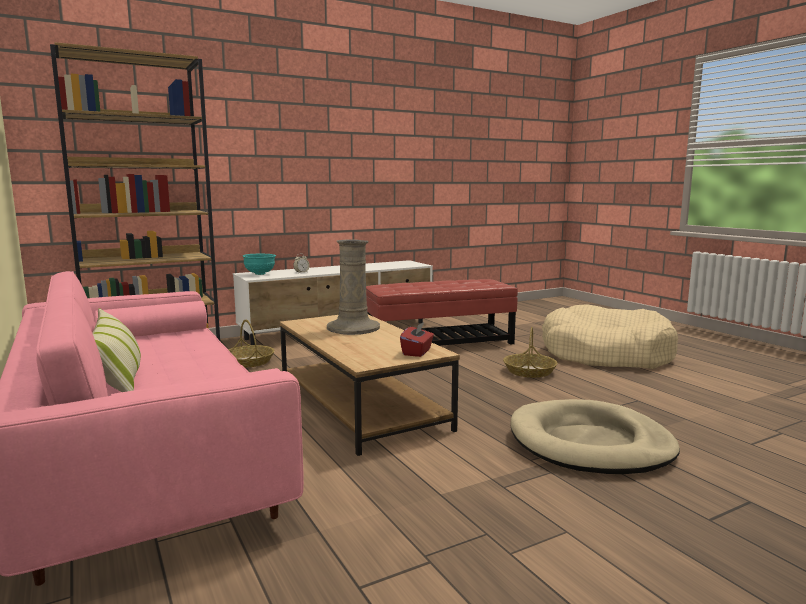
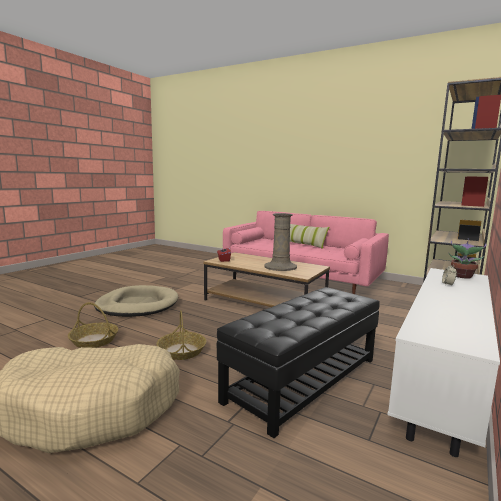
camera: 150 degrees right, 0 degrees up
(249, 362) = (388, 316): basket -> basket (94, 340)
(260, 274) = (462, 276): turquoise bowl -> potted plant
(439, 342) = (304, 379): red ottoman -> black ottoman

